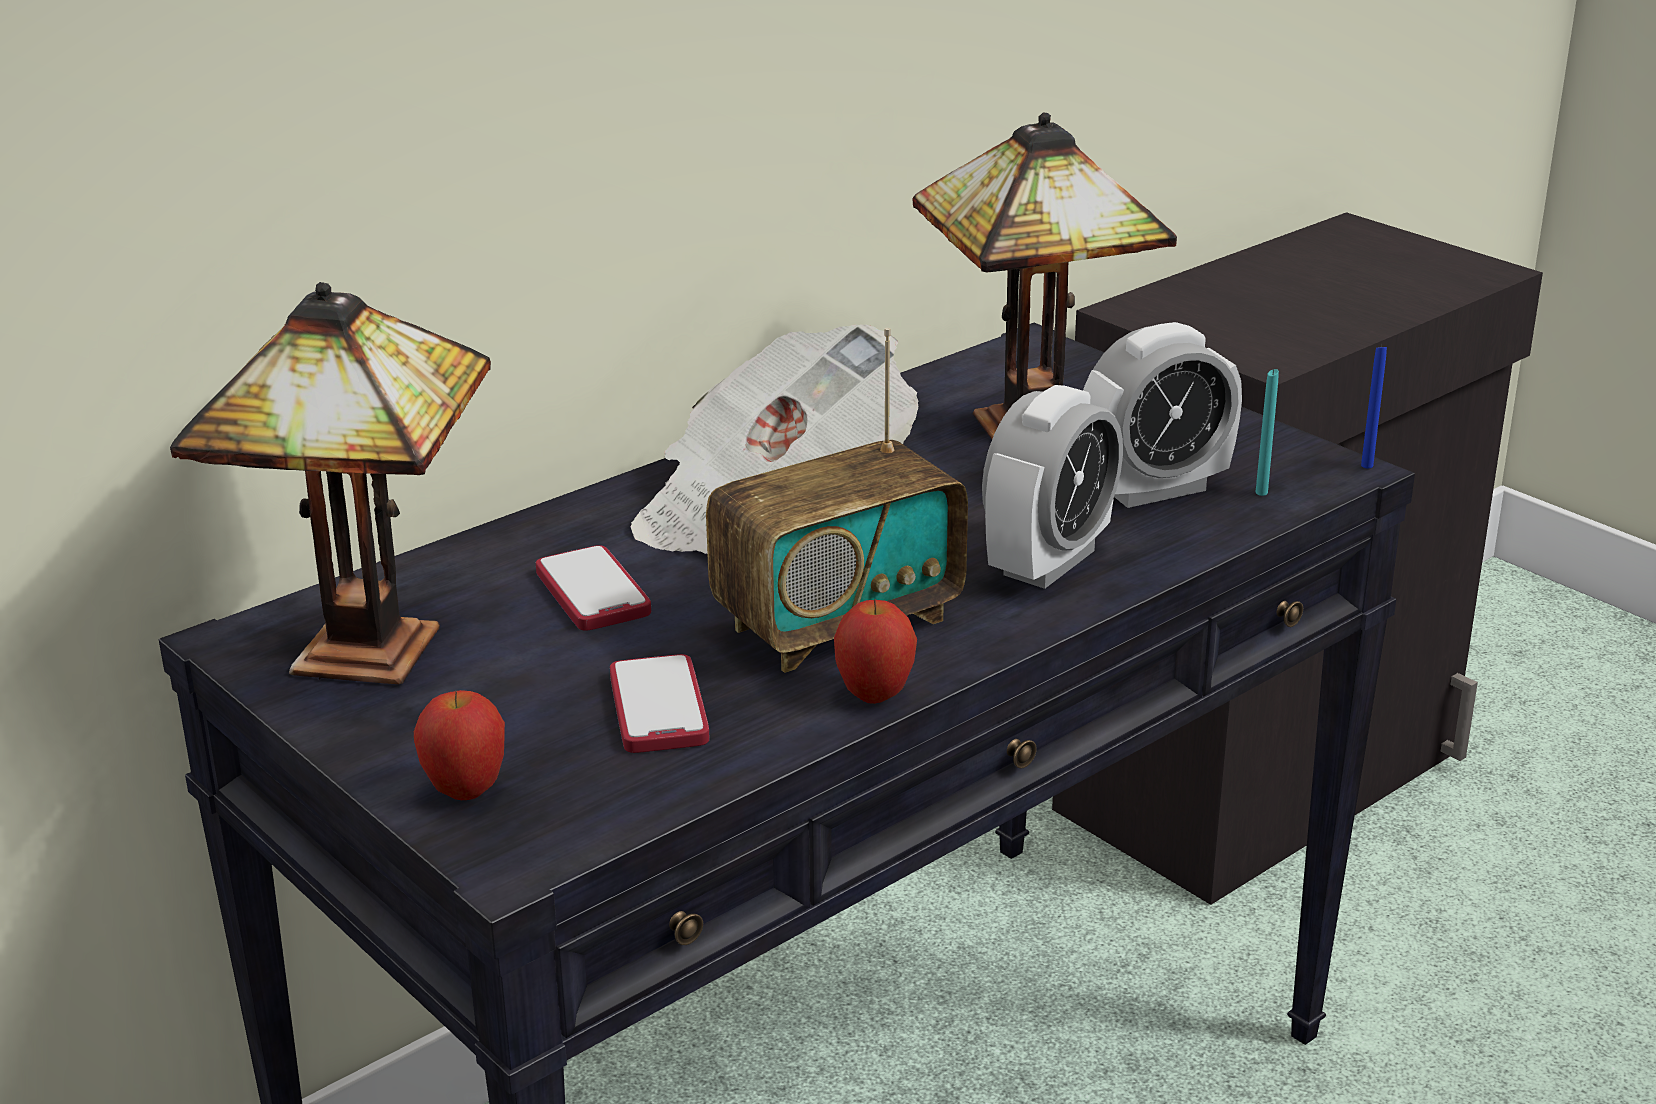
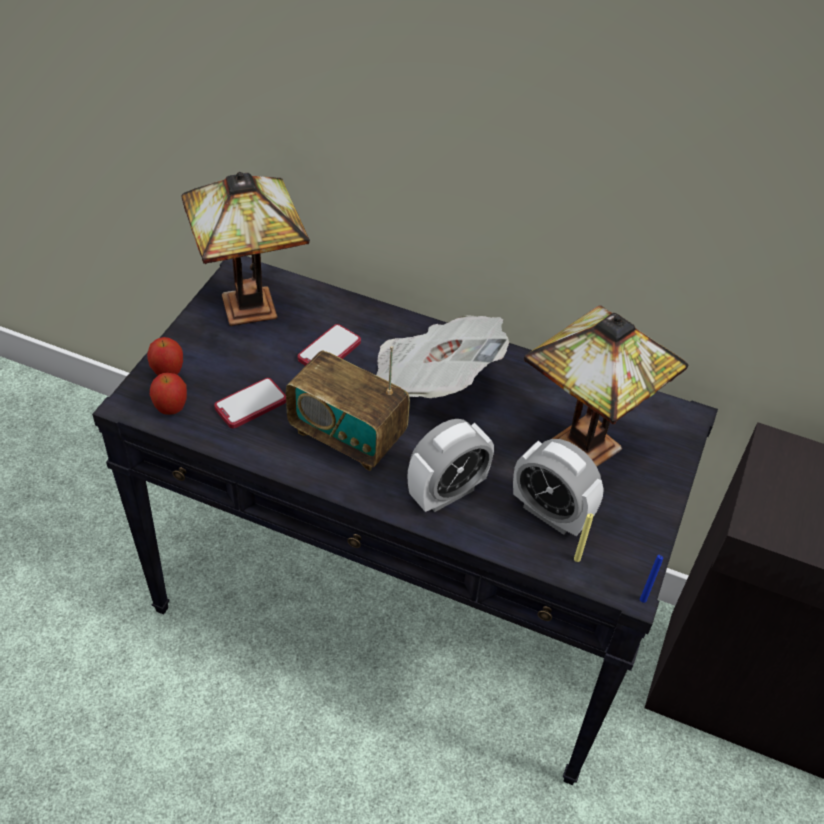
camera: 60 degrees right, 20 degrees up
(875, 695) = (295, 468): apple -> apple (171, 409)
(1048, 562) = (447, 492): alarm clock -> alarm clock turned 45 degrees counterclockwise
(1261, 493) = (577, 559): turquoise candle -> yellow candle

